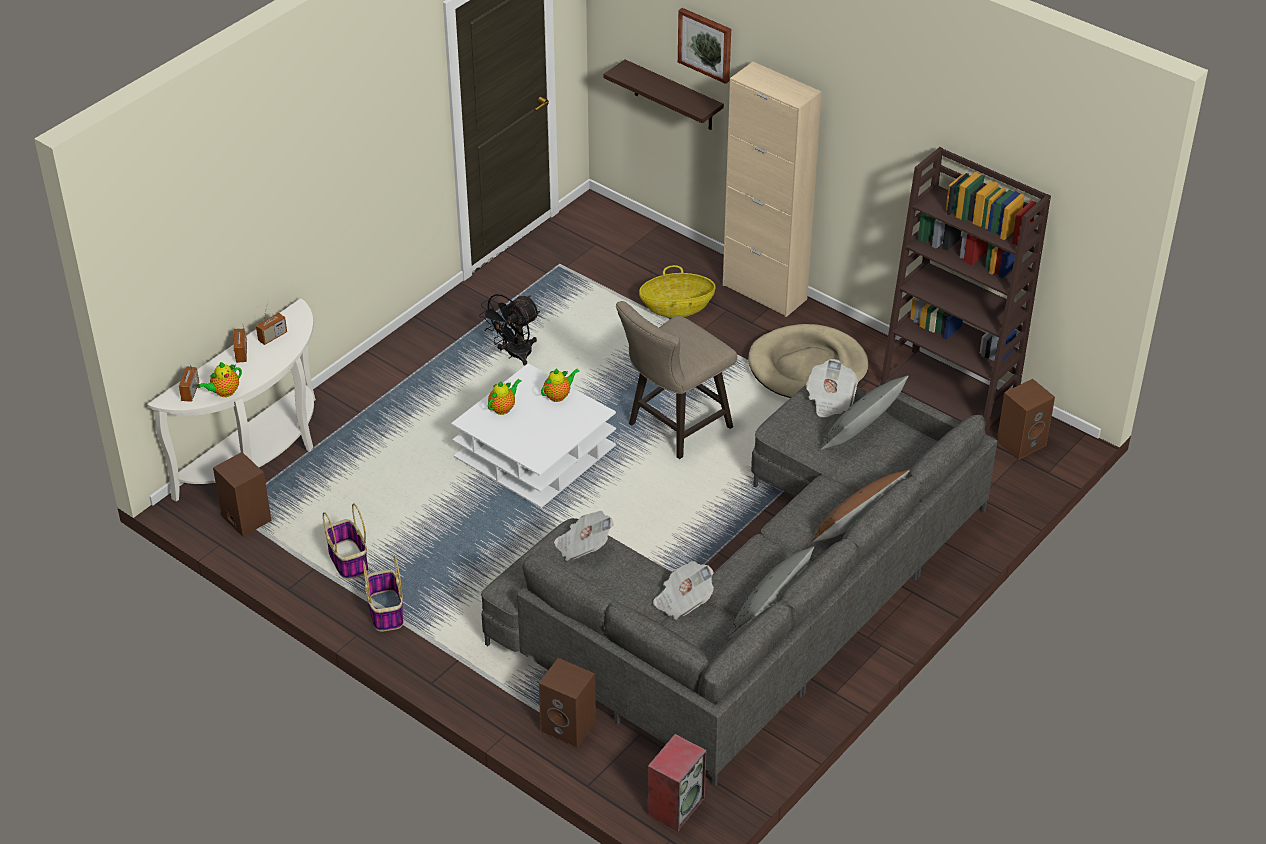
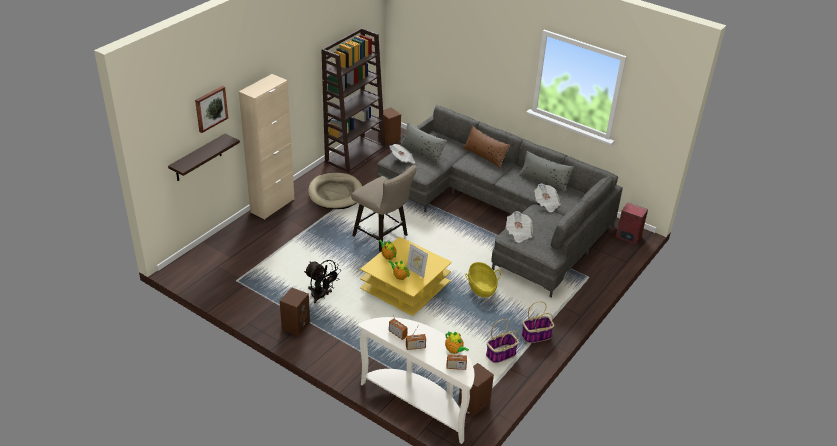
camera: 95 degrees left, 5 degrees down
(514, 428) = (416, 271): none -> picture frame
(535, 452) = (405, 285): white coffee table -> yellow coffee table
(570, 727) = (594, 268): brown speaker -> brown speaker (295, 325)
(677, 307) = (282, 235): basket -> basket (481, 287)

